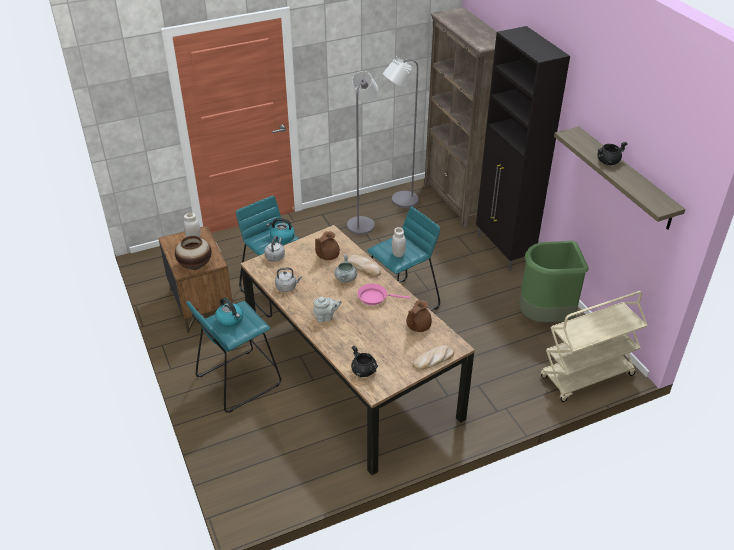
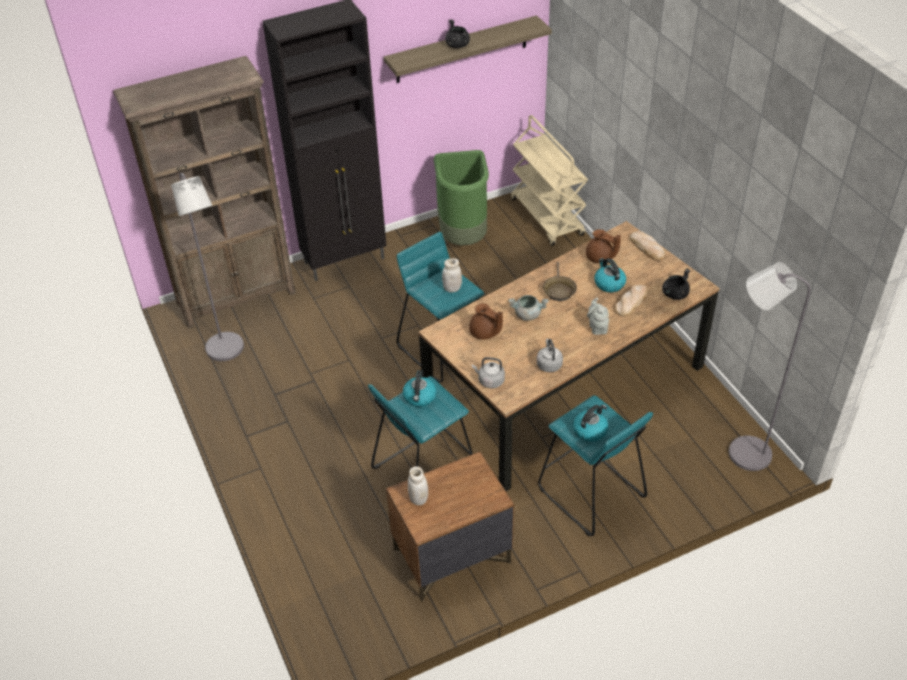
camera: 90 degrees left, 5 degrees up
(195, 265) = (482, 486): vase -> none
(362, 223) = (273, 390): grey floor lamp -> grey floor lamp (741, 452)
(364, 267) = (505, 300): bread -> bread (631, 302)
(375, 298) = (558, 290): pink frying pan -> brown frying pan
(381, 329) = (609, 283): none -> kettle

